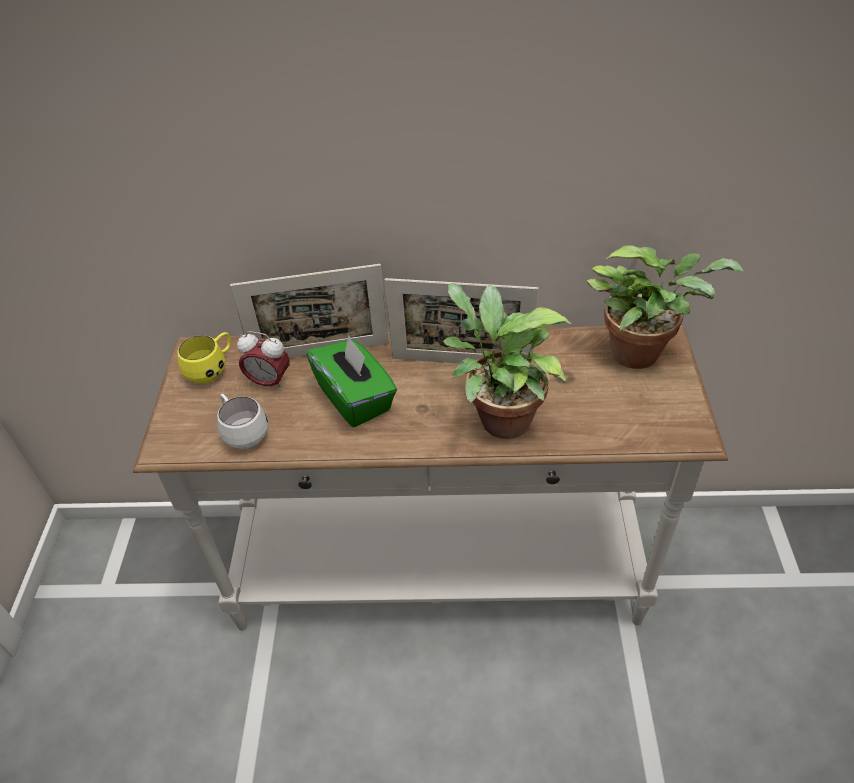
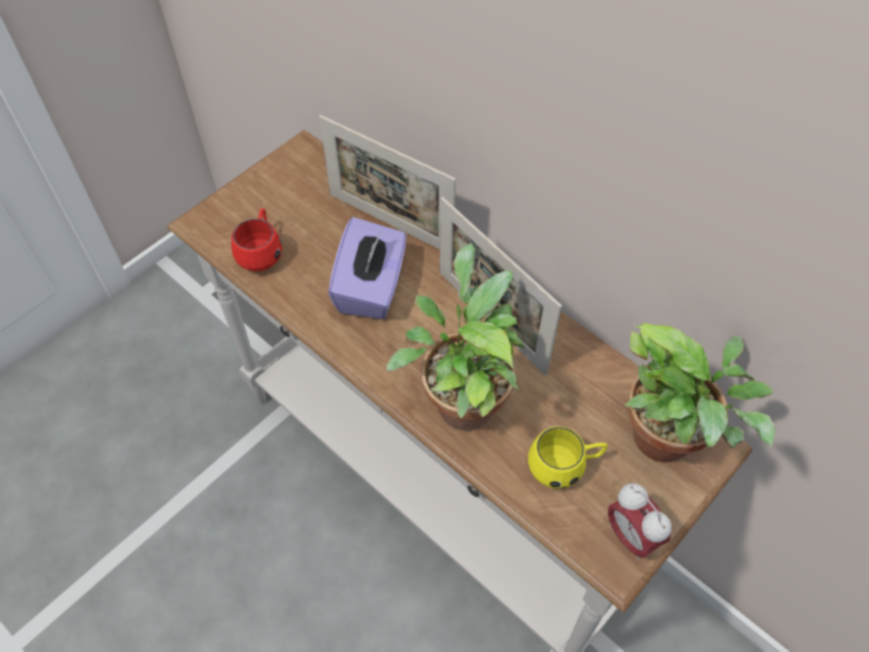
camera: 40 degrees right, 10 degrees up
(212, 369) = (297, 178): yellow mug -> yellow mug (564, 467)
(242, 432) = (261, 252): white mug -> red mug
(269, 382) = (324, 222): alarm clock -> alarm clock (631, 536)
(355, 398) = (371, 288): green tissue box -> purple tissue box

